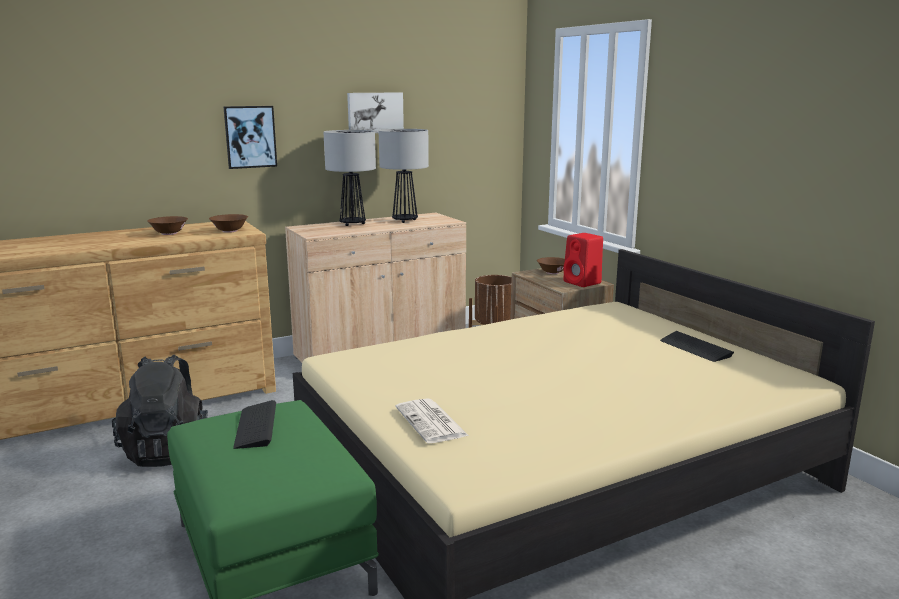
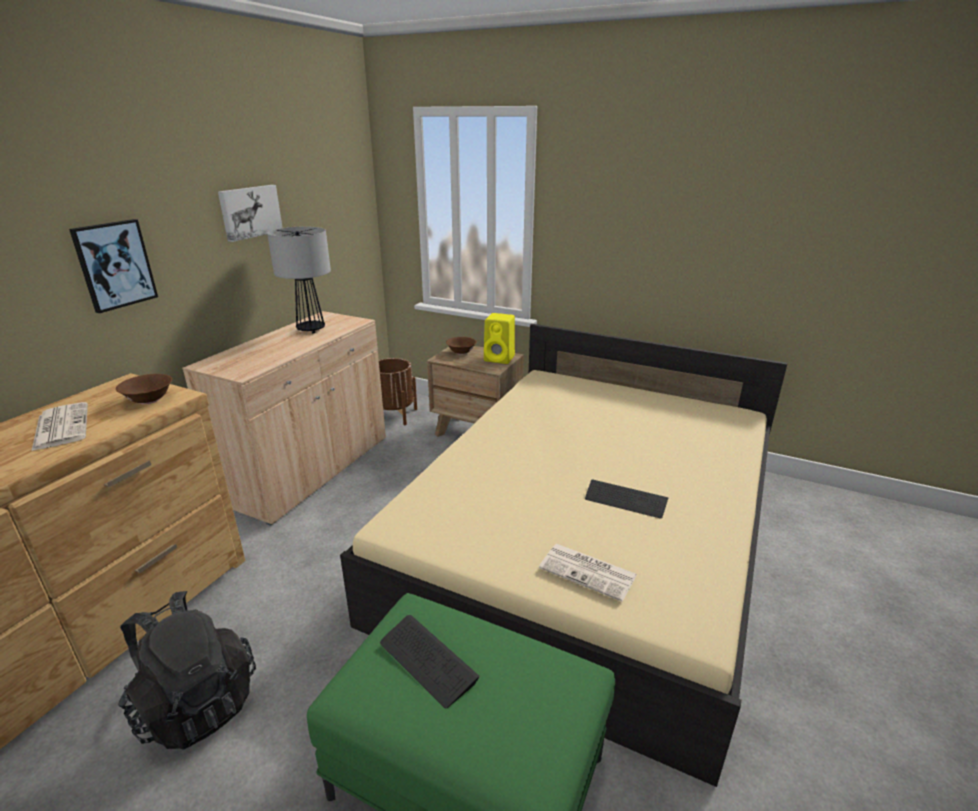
camera: 35 degrees left, 10 degrees up
(169, 233) = (61, 426): brown bowl -> newspaper
(352, 224) = (261, 346): table lamp -> none
(583, 283) = (500, 358): red speaker -> yellow speaker
(695, 348) = (649, 405): keyboard -> keyboard (625, 500)

